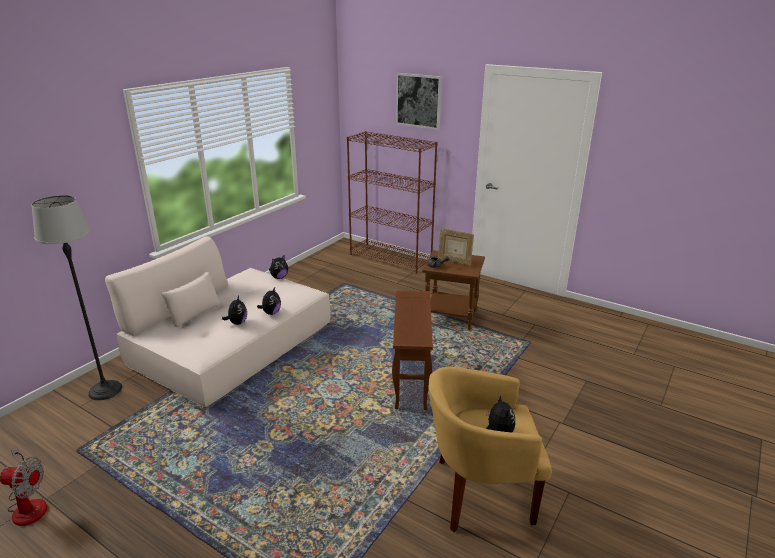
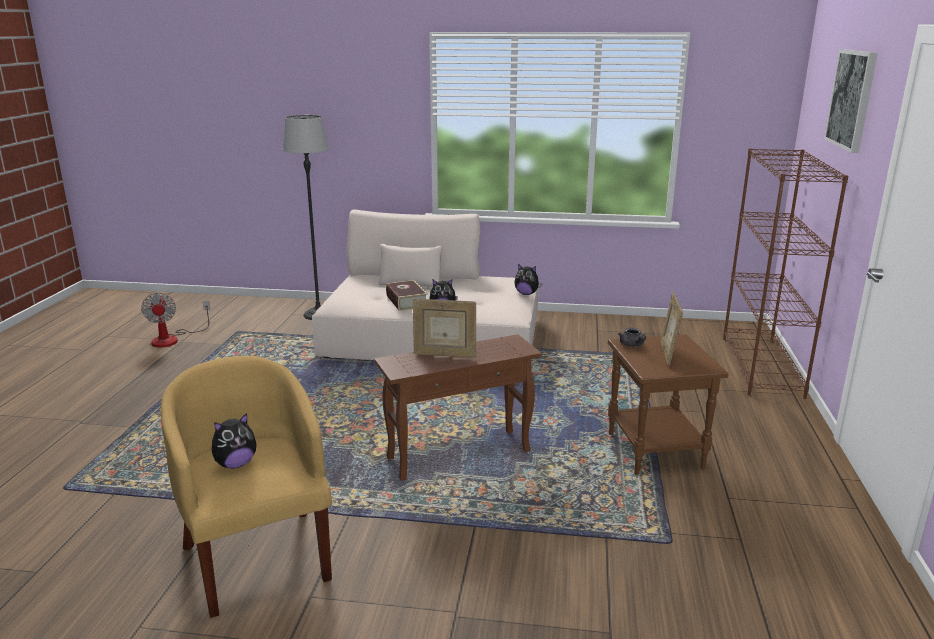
camera: 65 degrees right, 5 degrees down
(237, 323) = (406, 301): plush toy -> book
(408, 320) = (444, 355): none -> picture frame

